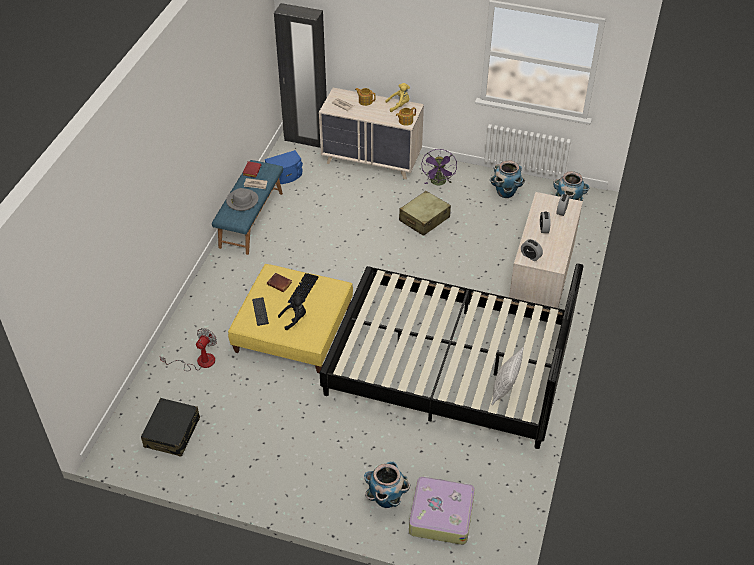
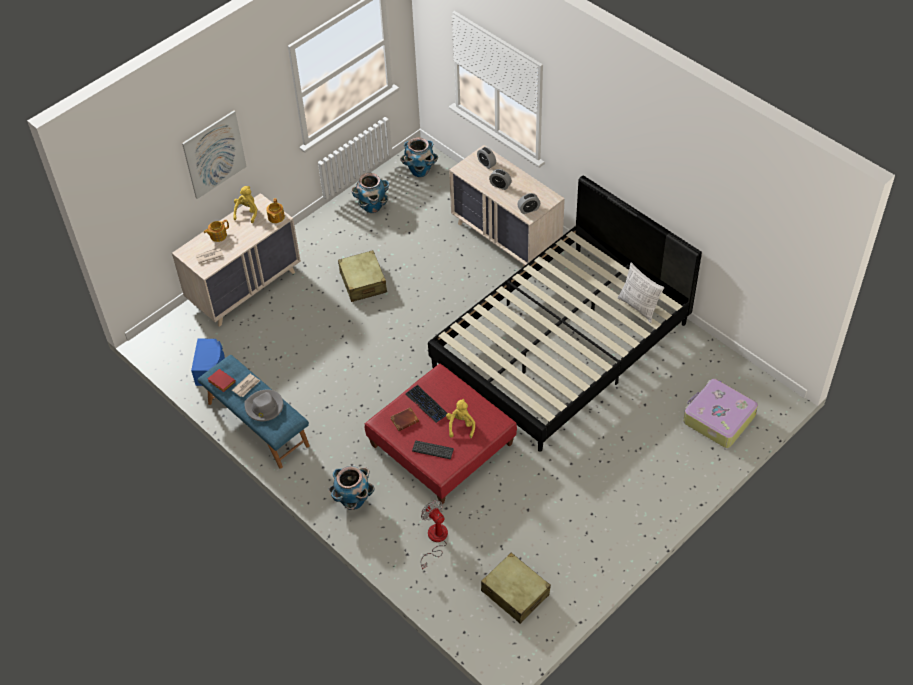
camera: 60 degrees left, 5 degrees up
(172, 432) = (515, 593): black suitcase -> beige suitcase
(293, 329) = (441, 444): yellow ottoman -> red ottoman
(294, 319) = (461, 425): black plush toy -> yellow plush toy
(306, 140) = (166, 329): black wardrobe -> none
(386, 499) = (682, 450): planter -> planter (353, 501)
(393, 39) = (214, 154): none -> picture
(439, 183) = (320, 249): purple fan -> none

